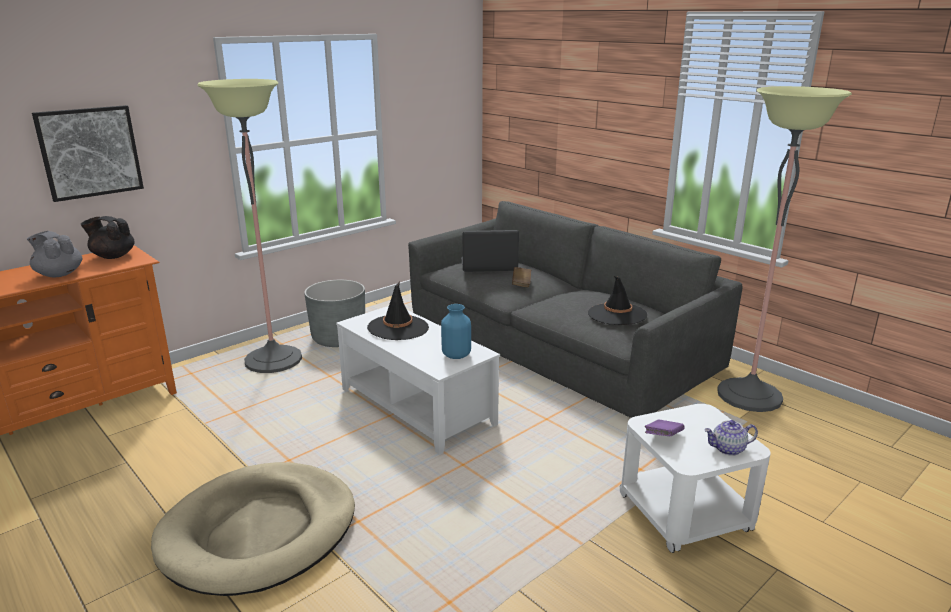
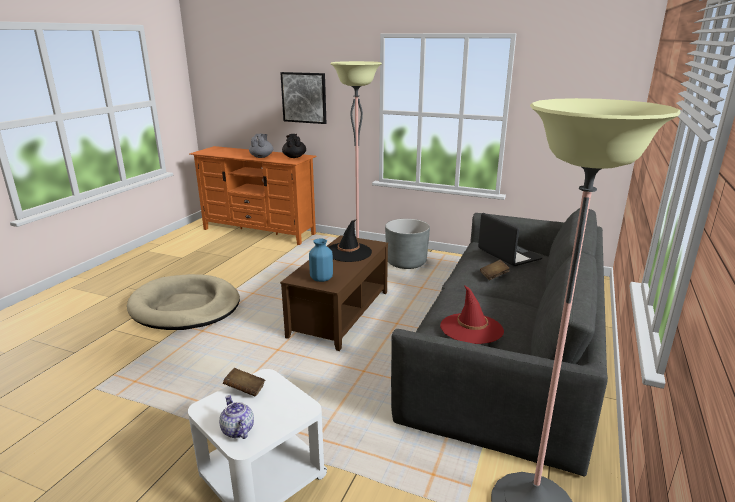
camera: 65 degrees right, 0 degrees up
(417, 406) = (340, 313): white coffee table -> brown coffee table
(617, 314) = (471, 328): black hat -> red hat
(663, 437) = (245, 390): purple book -> brown book

